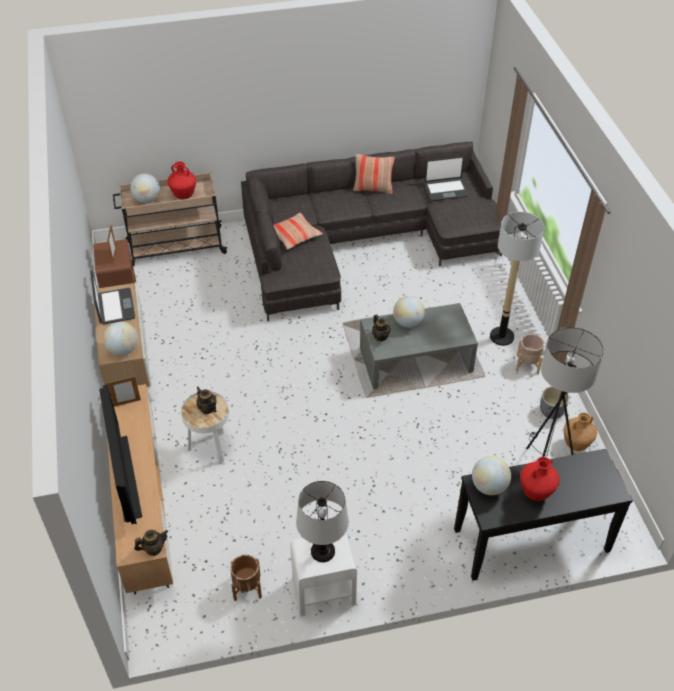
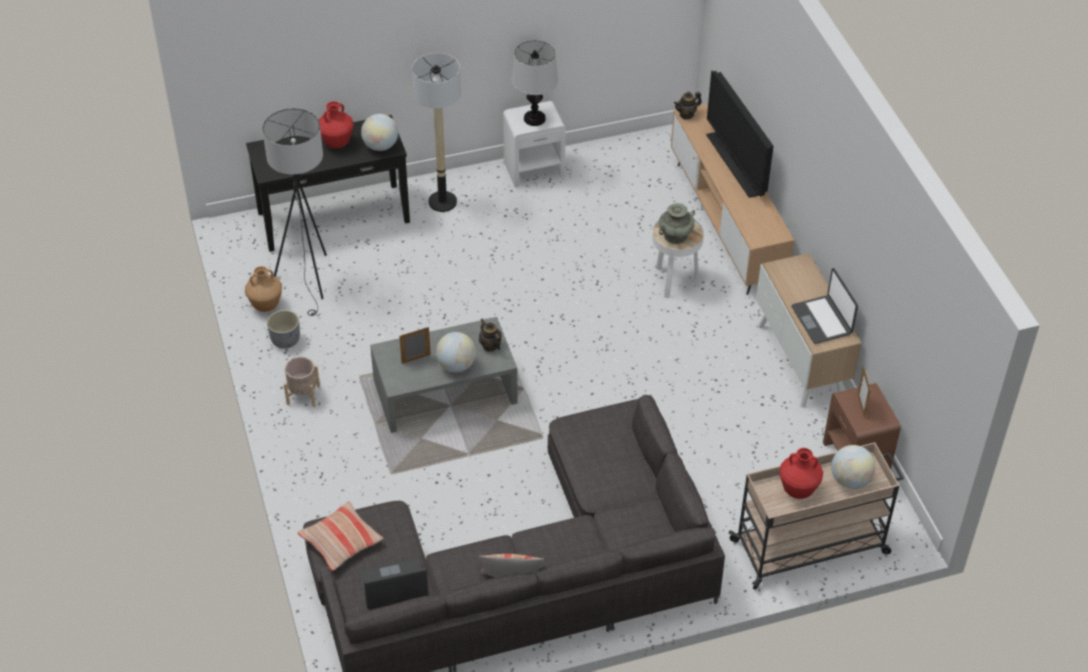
camera: 175 degrees right, 0 degrees up
(123, 350) = (788, 270): globe -> none
(127, 403) = (762, 229): picture frame -> picture frame (416, 359)
(207, 408) = (675, 235): teapot -> turquoise vase
(247, 587) = (605, 169): brown planter -> none
(294, 235) = (623, 484): pillow -> pillow (341, 541)
(502, 336) = (330, 430): floor lamp -> floor lamp (442, 202)

